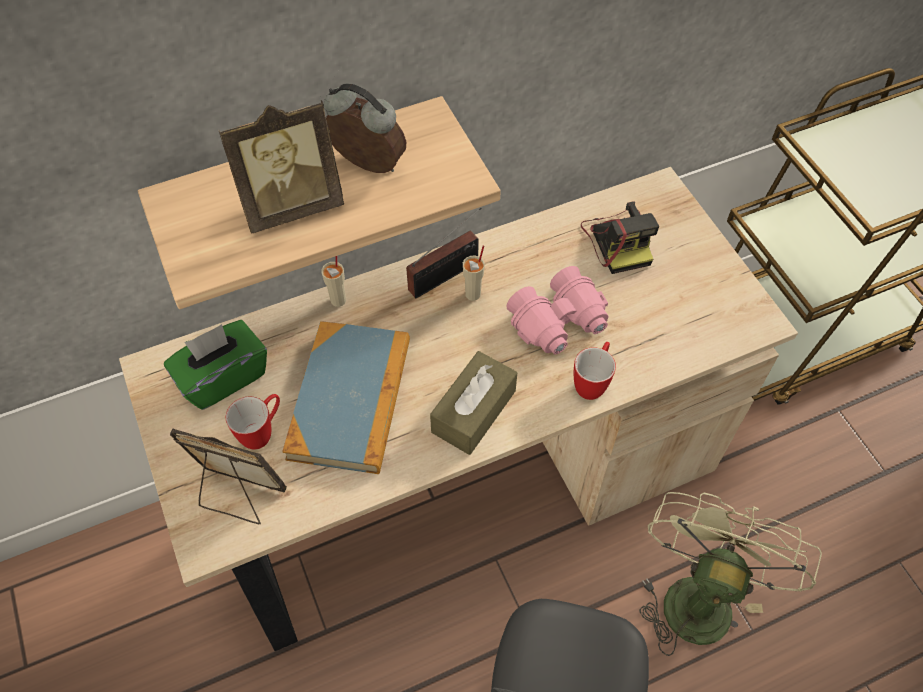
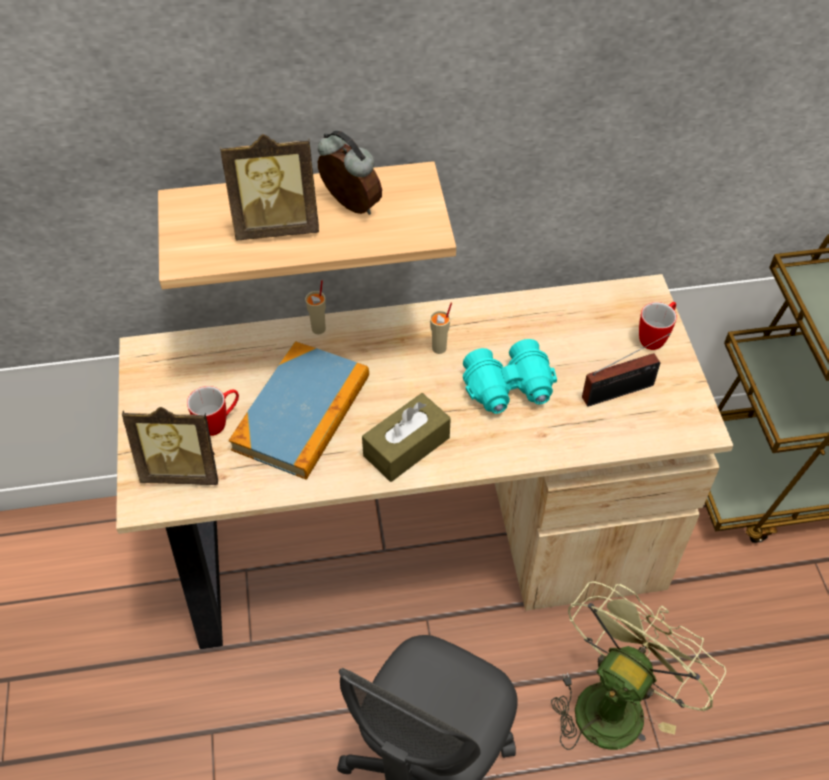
camera: 15 degrees right, 5 degrees down
(223, 377) = (200, 371): green tissue box -> none
(239, 496) = (183, 470): picture frame -> picture frame turned 150 degrees clockwise
(447, 275) = (422, 327): radio -> radio (622, 391)
(559, 323) = (509, 389): pink binoculars -> turquoise binoculars
(592, 382) = (522, 446): mug -> mug (655, 337)
(618, 240) = (589, 329): camera -> none

